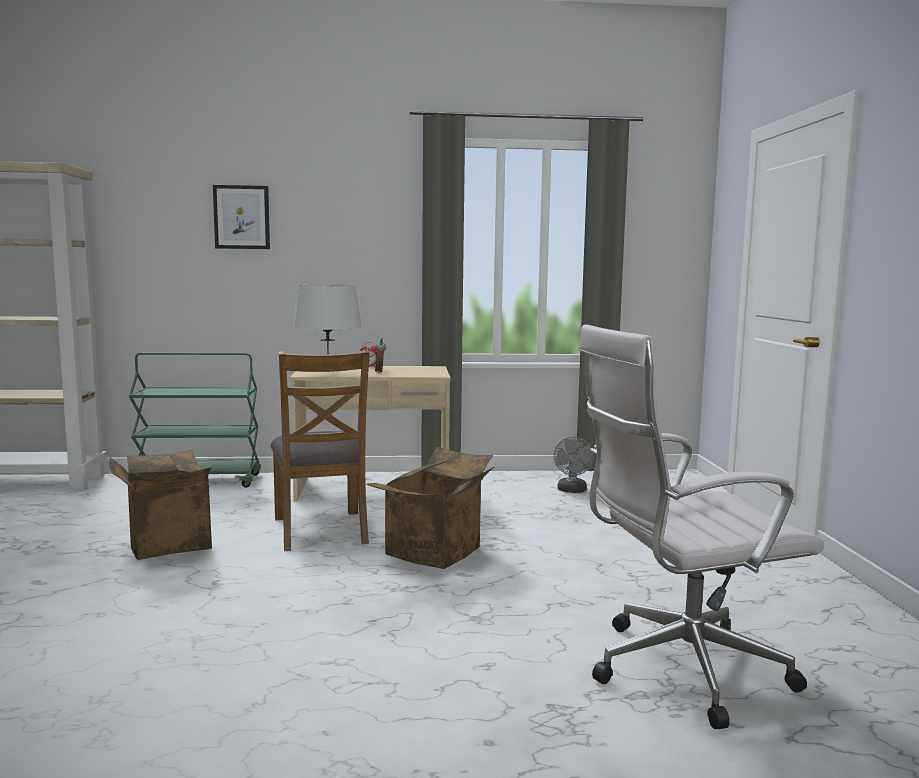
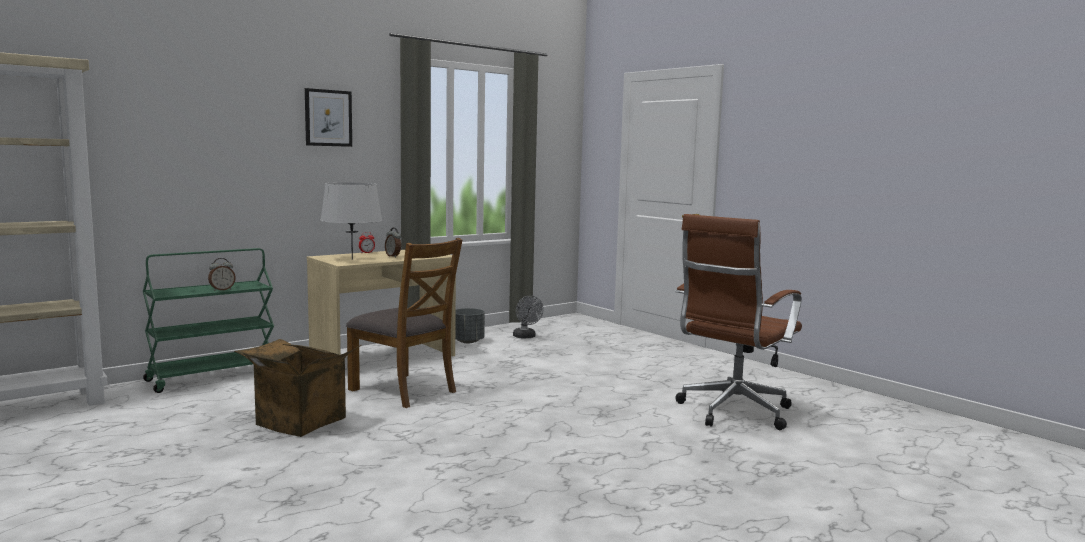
camera: 35 degrees left, 0 degrees up
(199, 393) = (222, 290): none -> alarm clock
(242, 217) = (237, 118): picture -> picture (328, 118)
(436, 552) = (511, 387): cardboard box -> none
(494, 485) = (468, 341): none -> grey planter
(679, 670) = (732, 413): white office chair -> brown office chair

